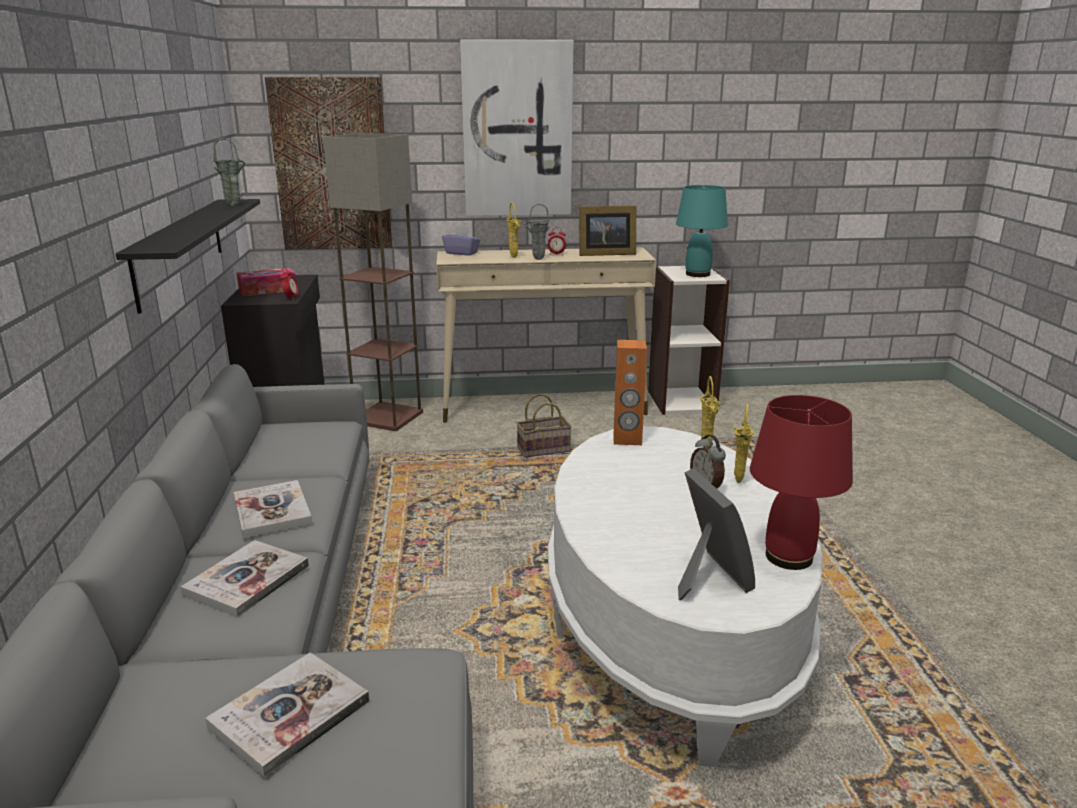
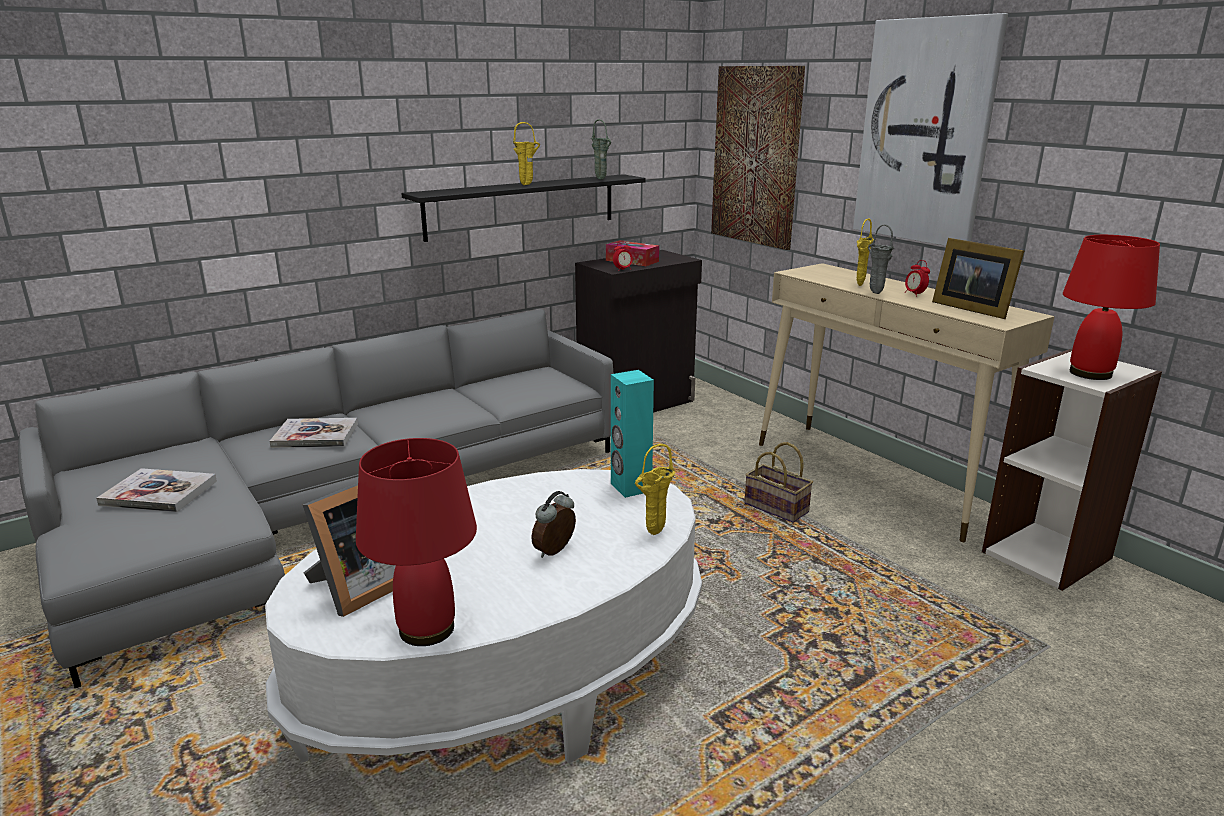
camera: 60 degrees right, 0 degrees up
(272, 511) = (411, 412): book -> none
(388, 418) = (730, 421): floor lamp -> none
(462, 253) = (833, 269): purple tissue box -> none
(627, 439) = (630, 487): orange speaker -> turquoise speaker
(698, 274) = (1091, 374): turquoise table lamp -> red table lamp
(737, 480) = (592, 567): yellow vase -> yellow vase (527, 185)

